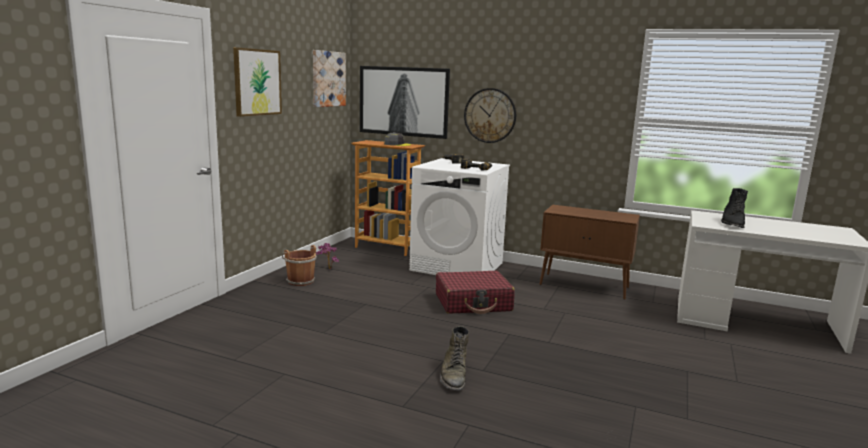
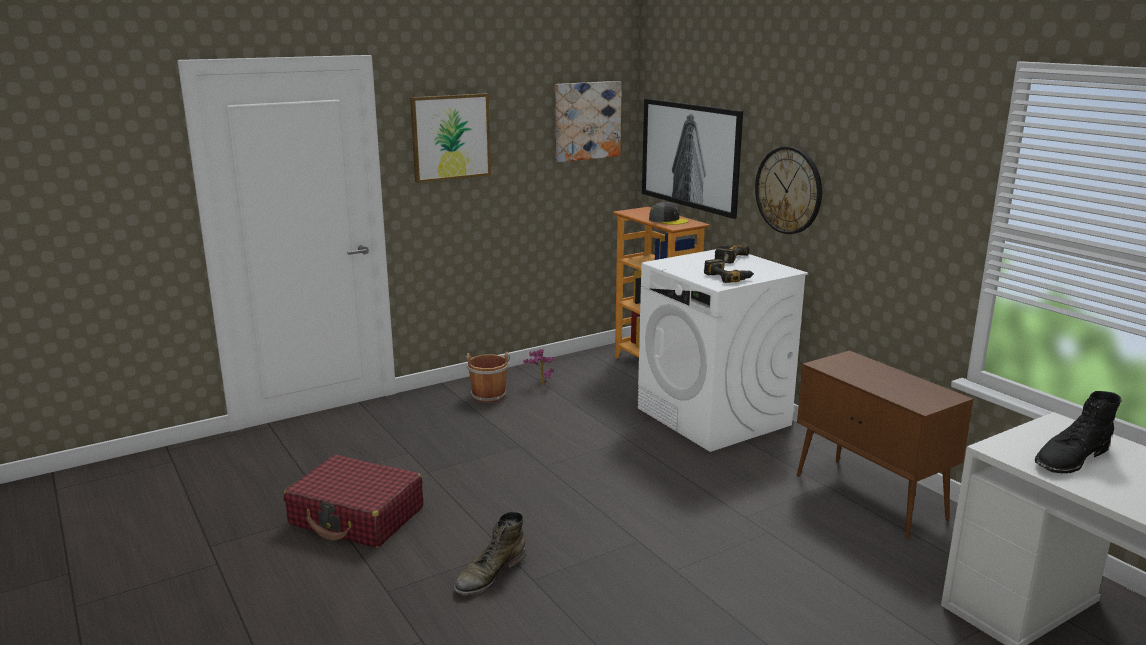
camera: 35 degrees right, 5 degrees up
(473, 303) = (655, 480): red suitcase -> red suitcase (357, 516)

